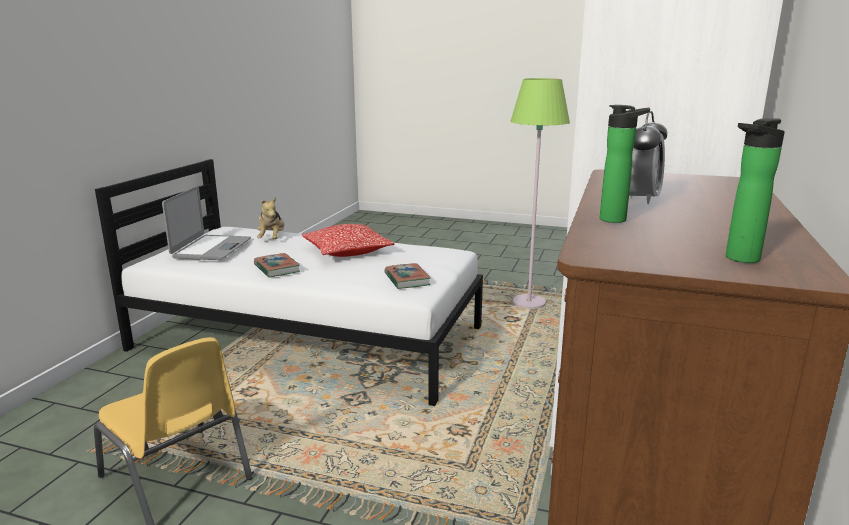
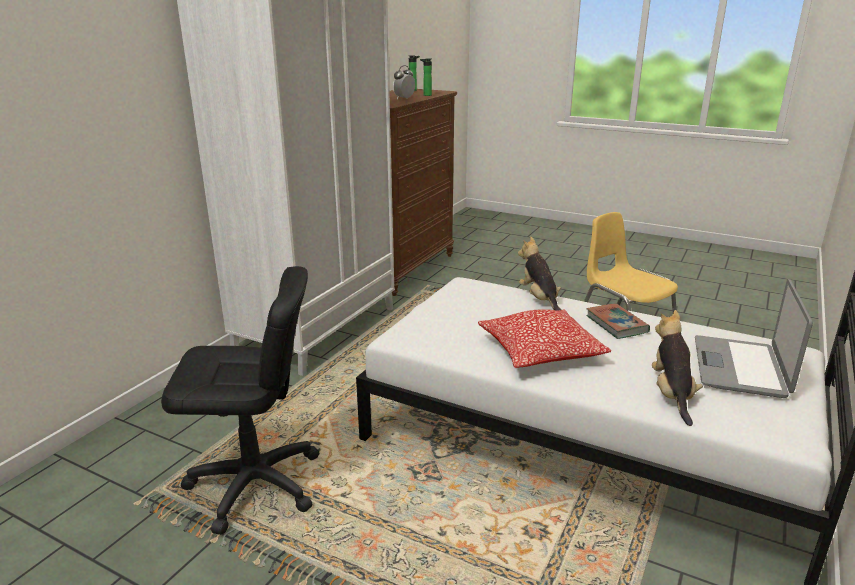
camera: 170 degrees left, 5 degrees up
(337, 285) = (539, 299): none -> plush toy
(407, 279) = (468, 301): book -> none
(528, 303) = (255, 484): green floor lamp -> black office chair

